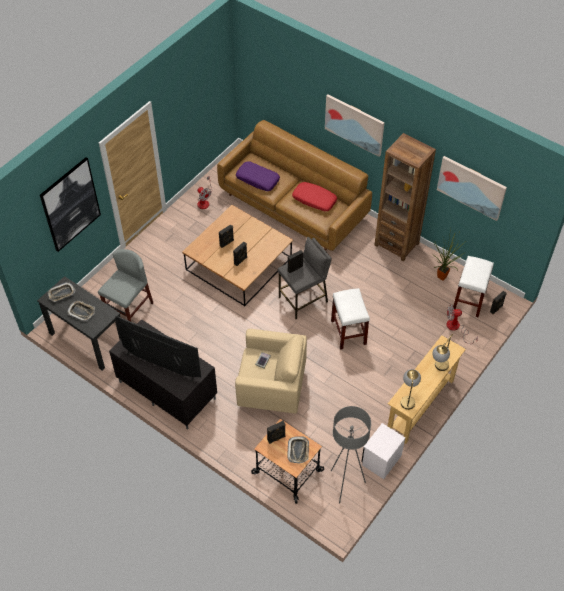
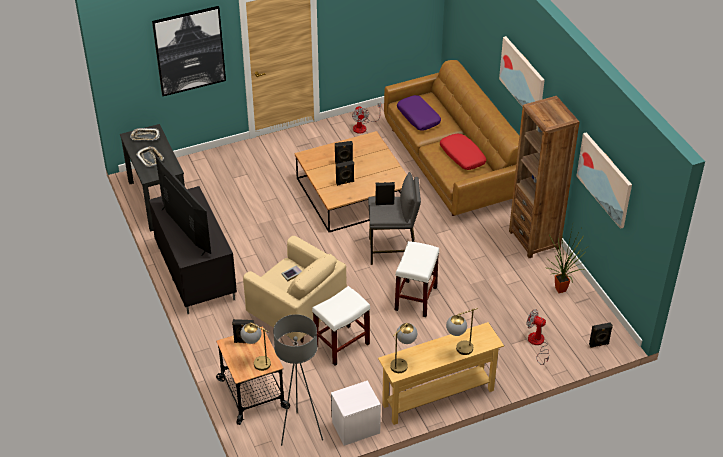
camera: 30 degrees right, 10 degrees down
(129, 309) = (216, 190): grey chair -> none
(298, 451) = (257, 361): tray -> table lamp
(469, 301) = (573, 324): white stool -> white stool (341, 346)

